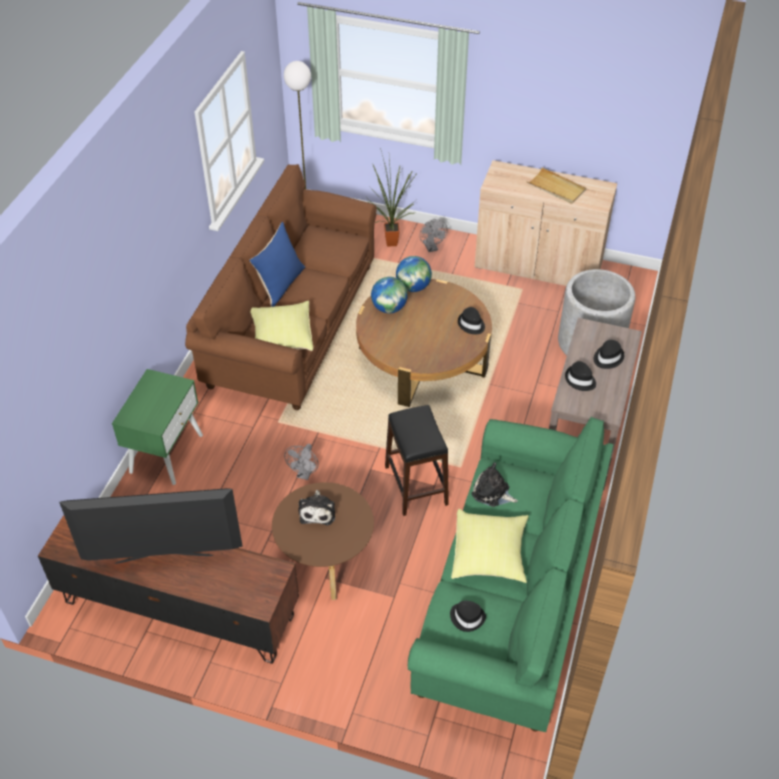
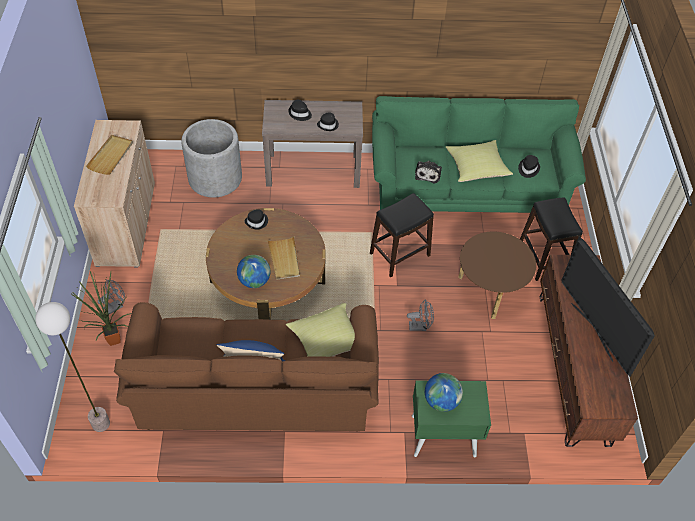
camera: 110 degrees left, 5 degrees up
(318, 511) = (490, 266): plush toy -> none
(352, 646) = (543, 258): none -> black stool
(409, 336) = (284, 259): none -> beige tray
(413, 287) = (221, 270): globe -> globe (441, 401)

